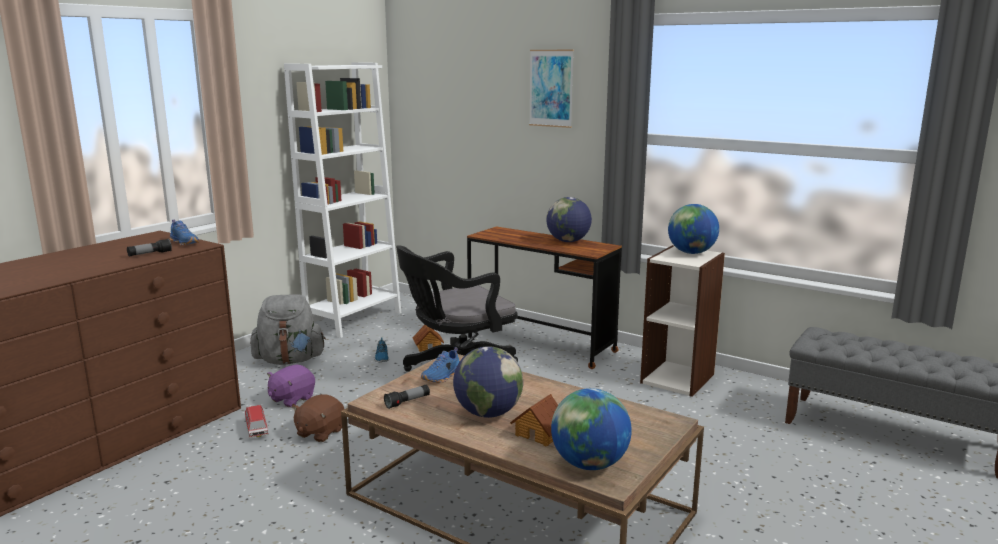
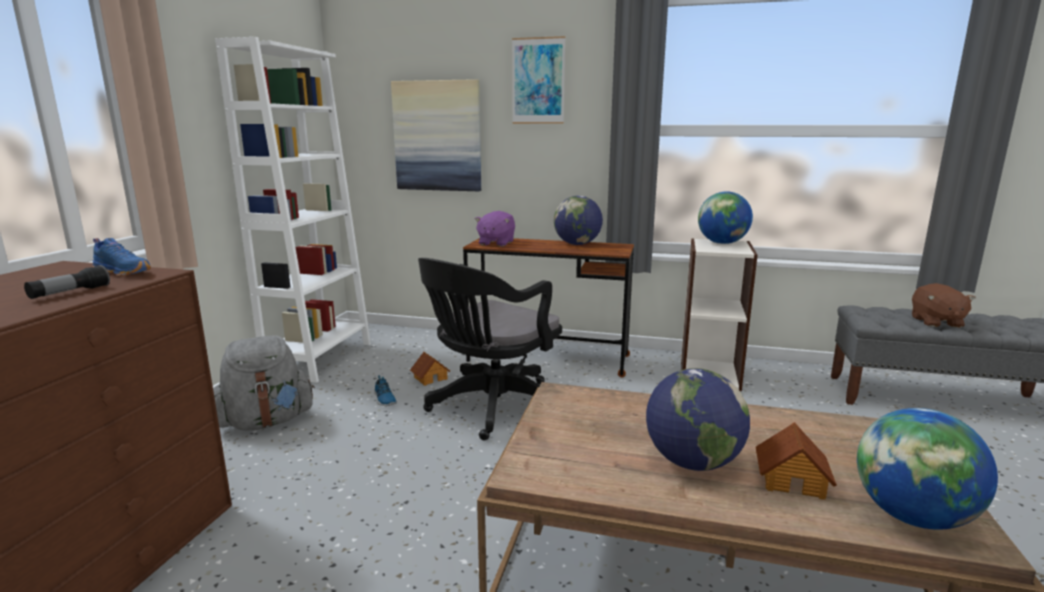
camera: 20 degrees left, 0 degrees up
(256, 430) = (275, 536): toy car -> none
(291, 399) = (300, 476): purple plush toy -> purple plush toy (496, 243)
(319, 432) = (372, 520): brown plush toy -> brown plush toy (936, 322)
(407, 402) = (570, 466): flashlight -> none
(442, 376) = (573, 418): blue shoe -> none
(470, 132) = (437, 136): none -> picture

